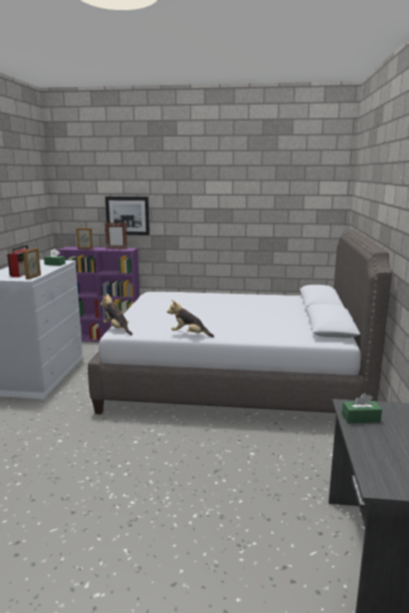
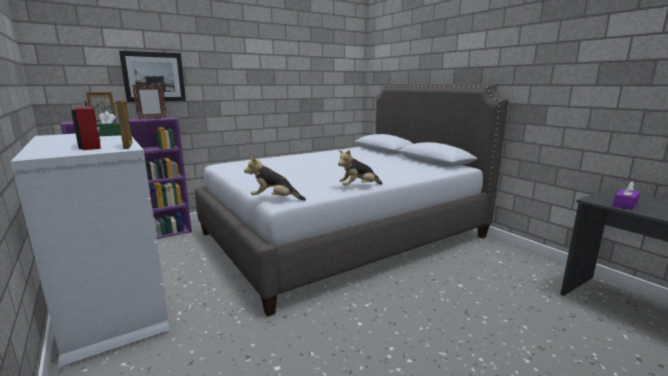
camera: 40 degrees left, 0 degrees up
(360, 418) = (625, 205): green tissue box -> purple tissue box

